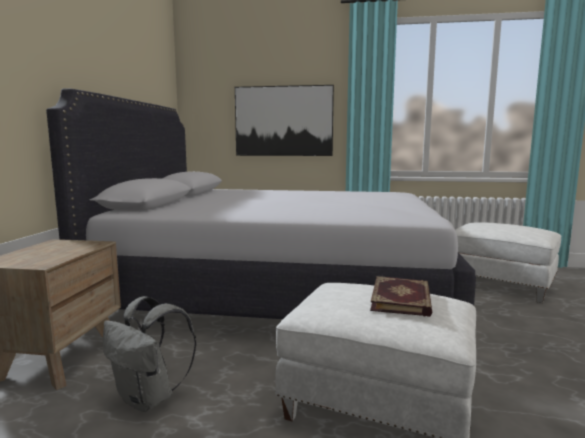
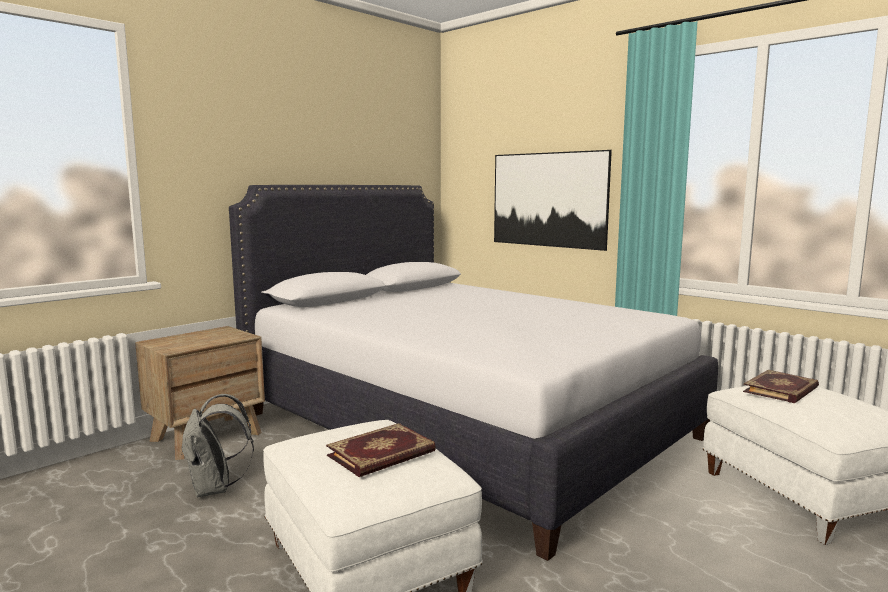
camera: 35 degrees right, 0 degrees up
(485, 225) = (782, 390): none -> book

